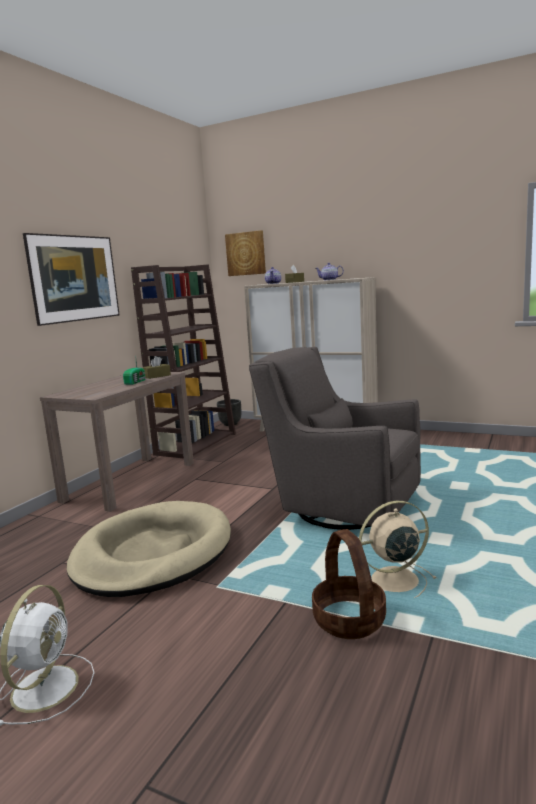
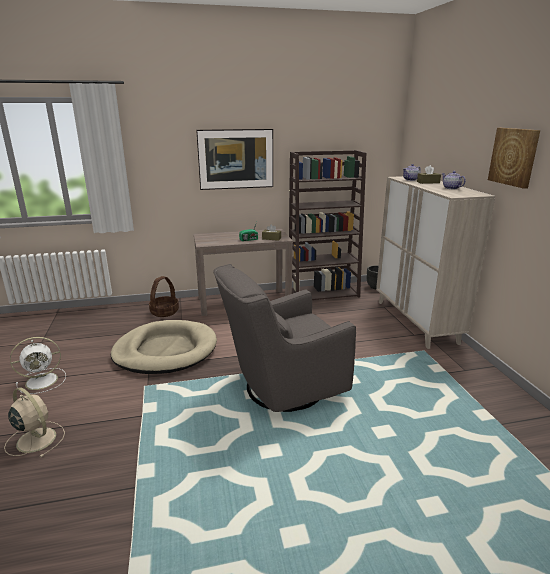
camera: 50 degrees right, 10 degrees up
(246, 253) = (419, 143): picture -> picture (514, 157)
(340, 507) = (281, 388): grey armchair -> grey armchair turned 105 degrees counterclockwise
(350, 620) = (136, 446): basket -> basket (164, 312)
(392, 581) = (193, 448): beige fan -> beige fan (35, 439)

